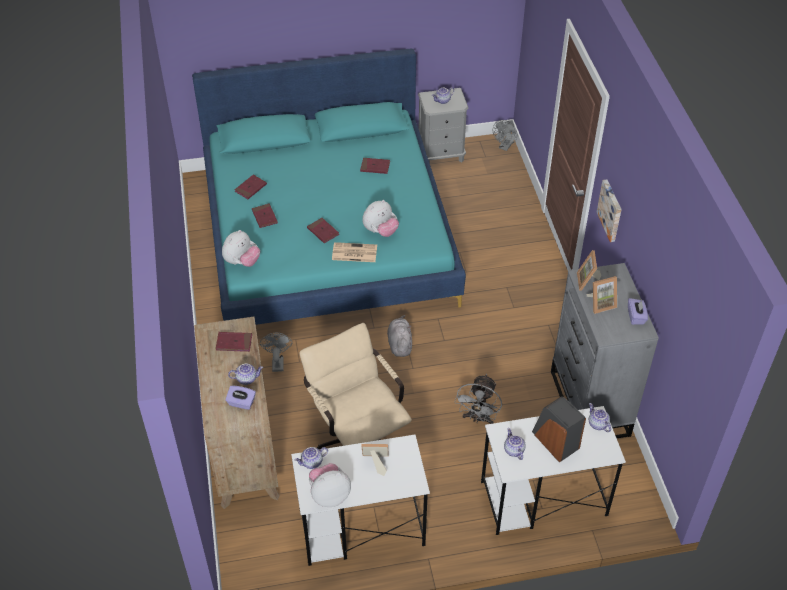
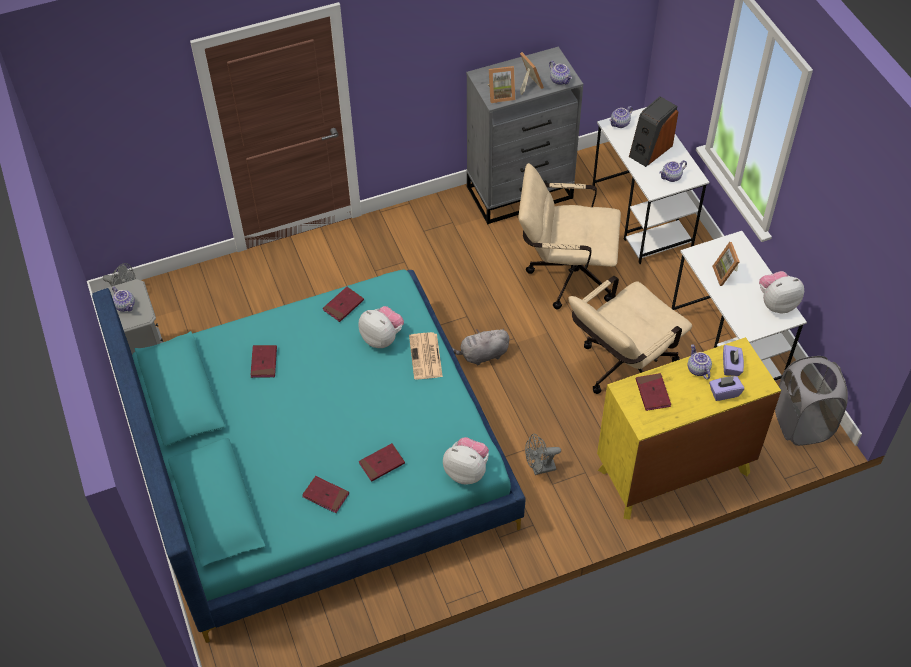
camera: 100 degrees left, 5 degrees up
(244, 451) = (673, 471): brown dresser -> yellow dresser
(259, 567) = (802, 423): none -> grey laundry basket
(312, 463) = (746, 324): teapot -> teapot (560, 80)
(323, 231) = (396, 394): red book -> red book (343, 305)
(329, 495) = (776, 303): plush toy -> plush toy turned 105 degrees clockwise
(478, 418) = (565, 274): grey fan -> beige office chair
(611, 210) = (406, 73): picture -> none
(636, 317) = (537, 61): purple tissue box -> purple tissue box (724, 393)

